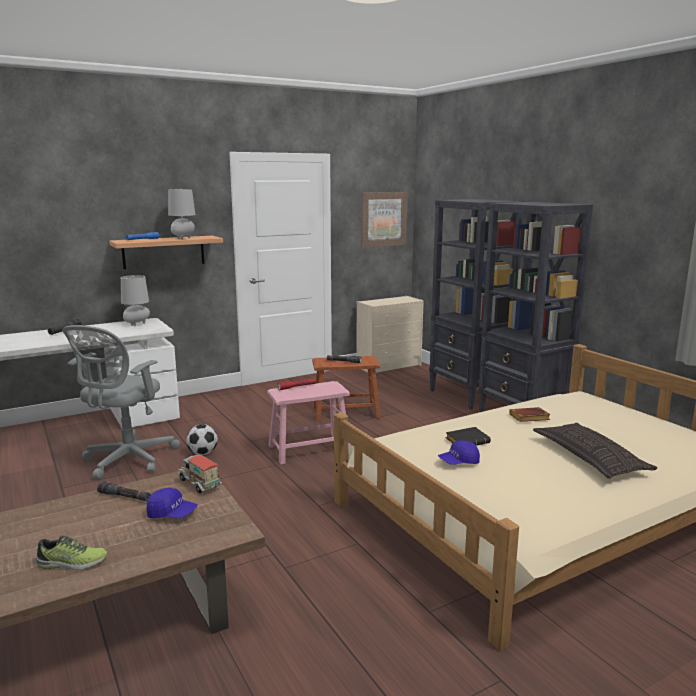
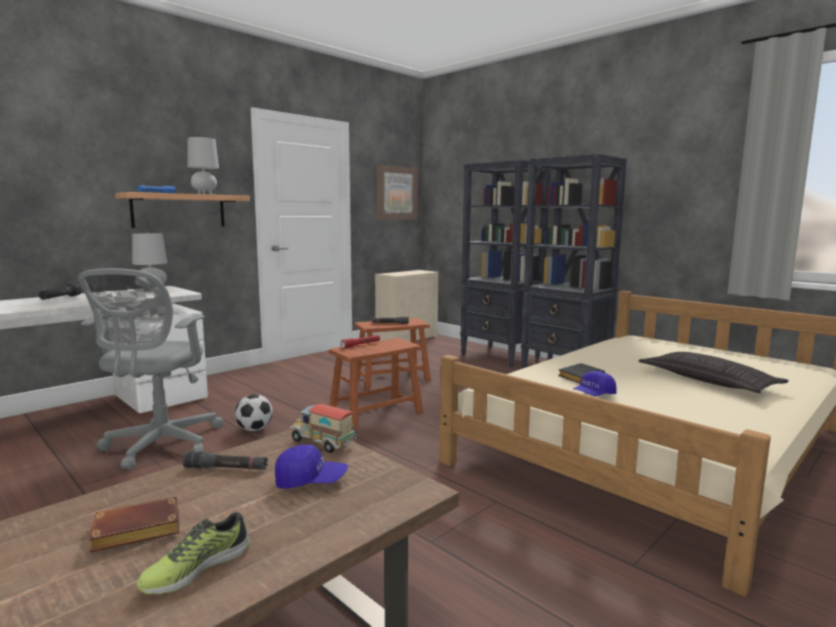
camera: 15 degrees left, 5 degrees down
(71, 563) = (196, 568): shoe -> shoe turned 150 degrees clockwise
(309, 449) = (375, 414): pink stool -> brown stool
(528, 418) = (614, 356): brown book -> brown book (134, 533)

